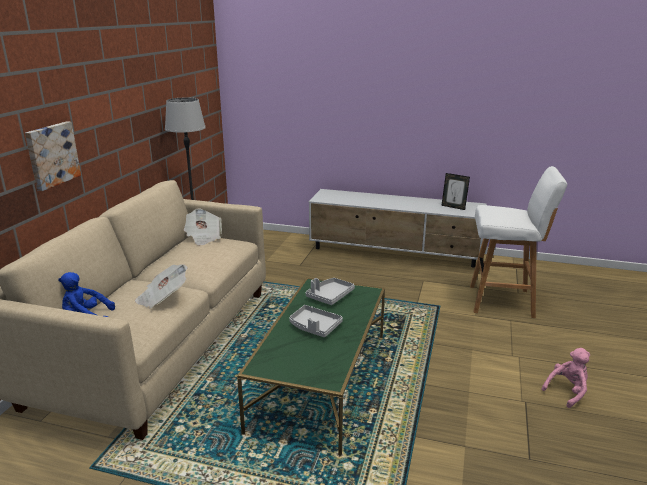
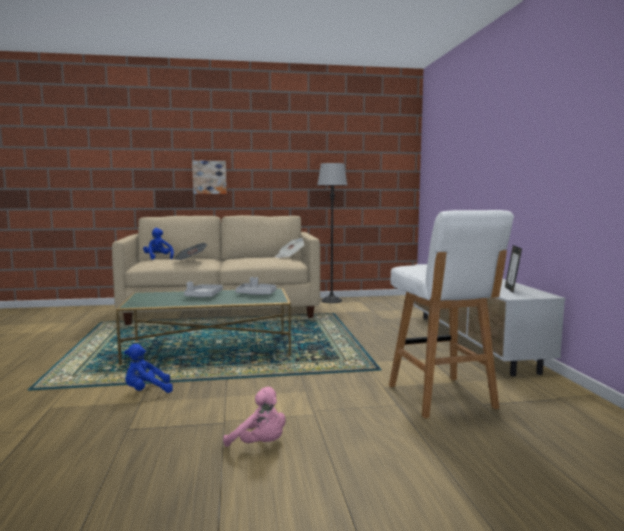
camera: 65 degrees right, 15 degrees down
(438, 439) = (146, 391): none -> blue plush toy

